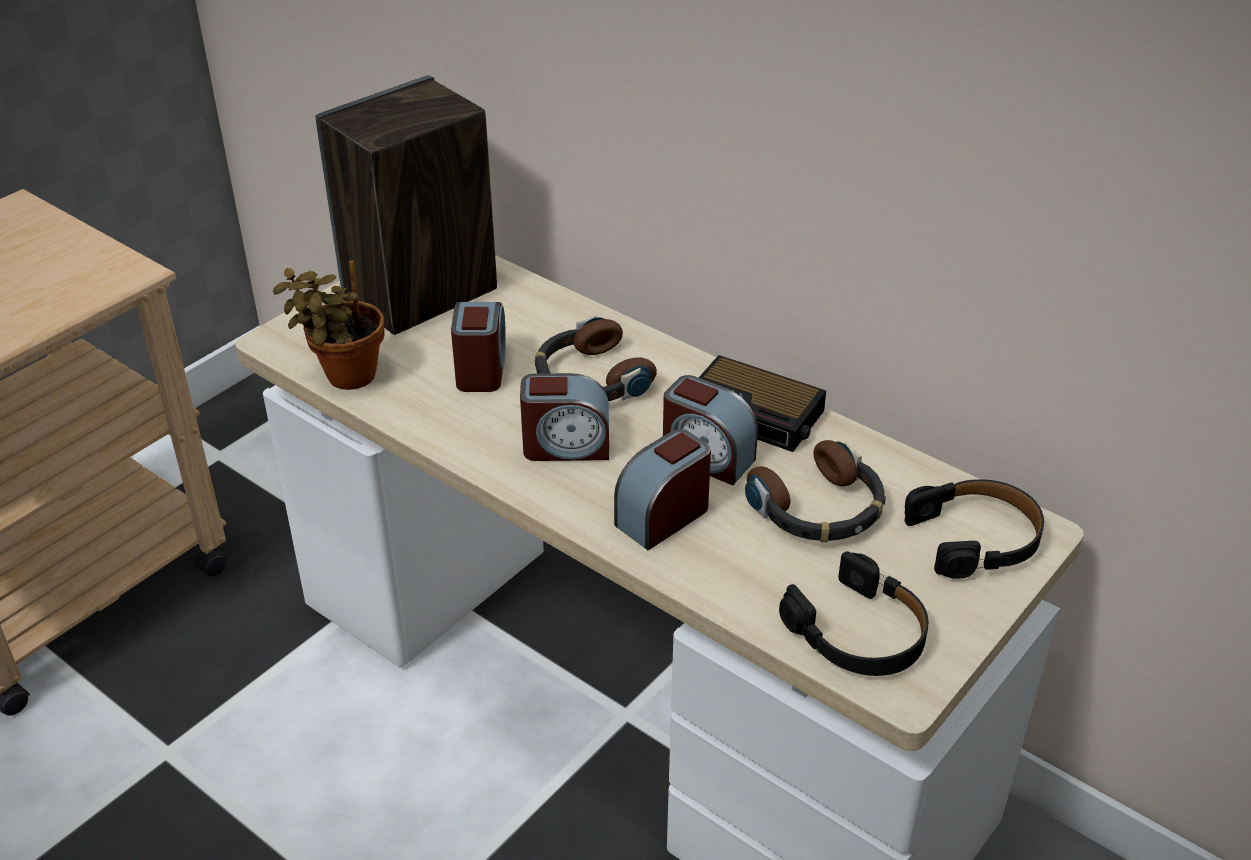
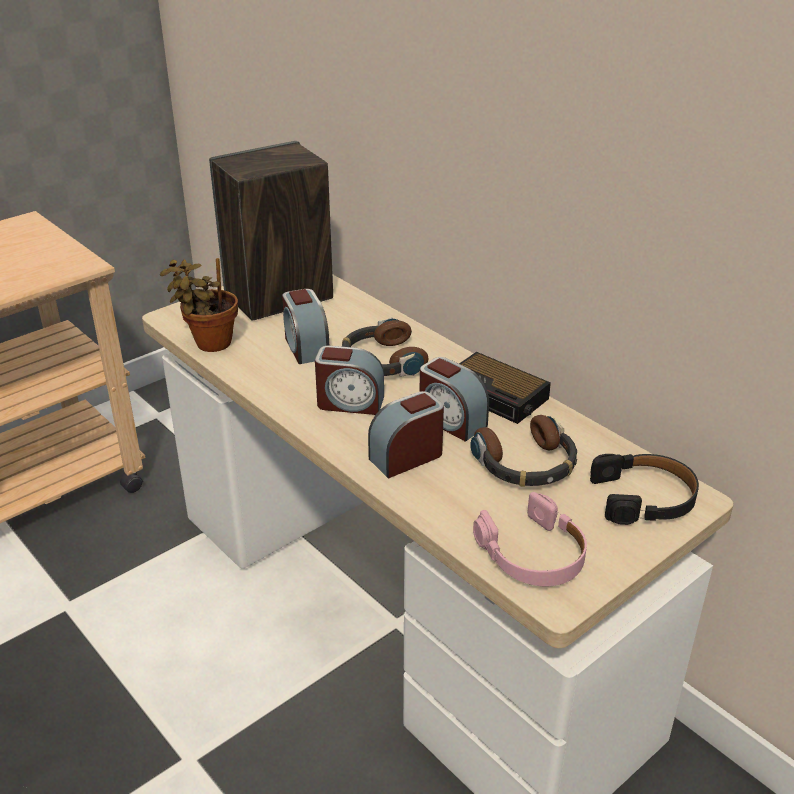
camera: 10 degrees right, 5 degrees down
(481, 368) = (306, 347): alarm clock -> alarm clock turned 150 degrees clockwise
(859, 633) = (533, 554): black headphones -> pink headphones

